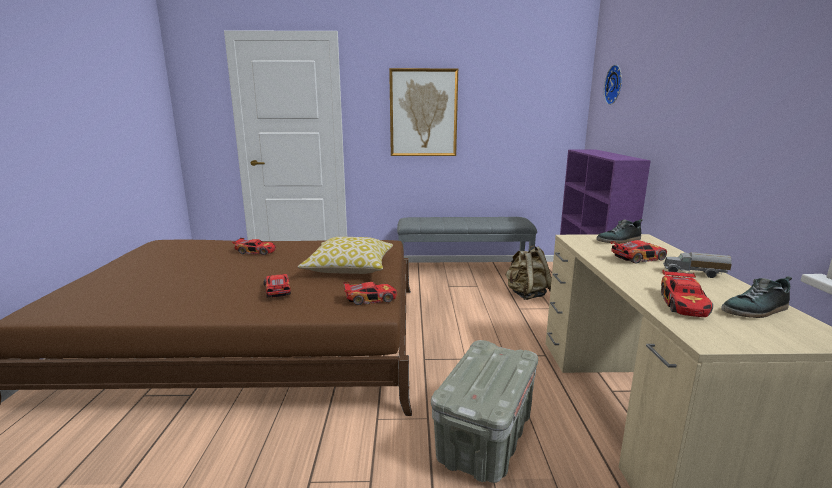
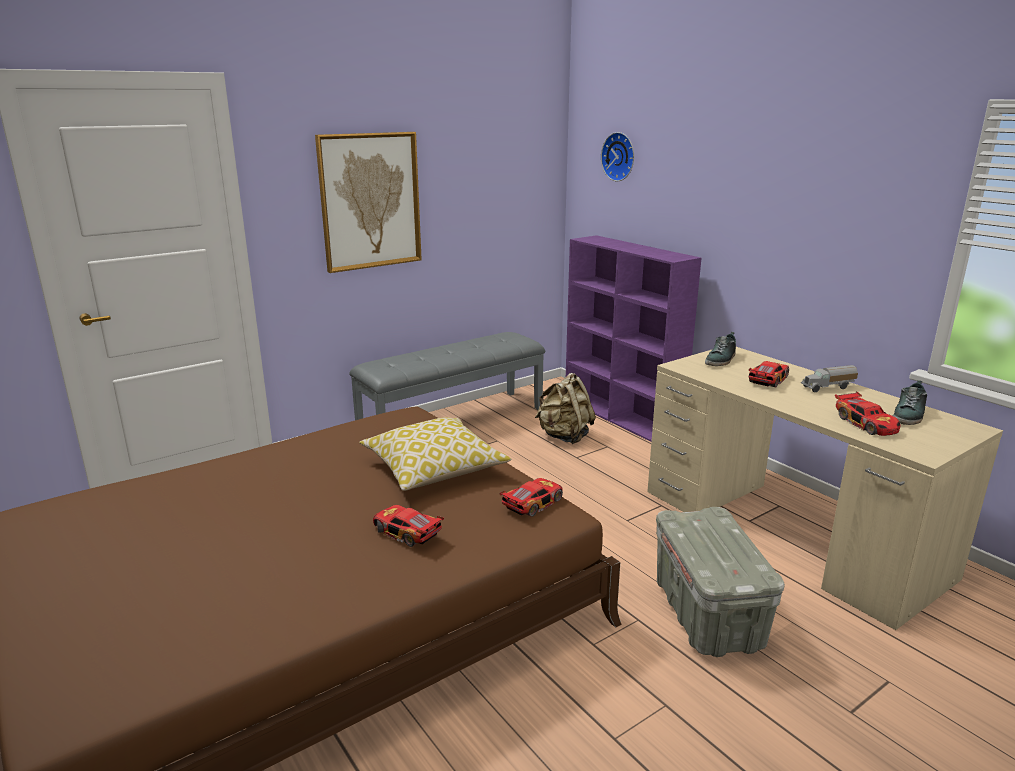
camera: 35 degrees left, 5 degrees up
(256, 251) = (245, 483): toy car -> none

